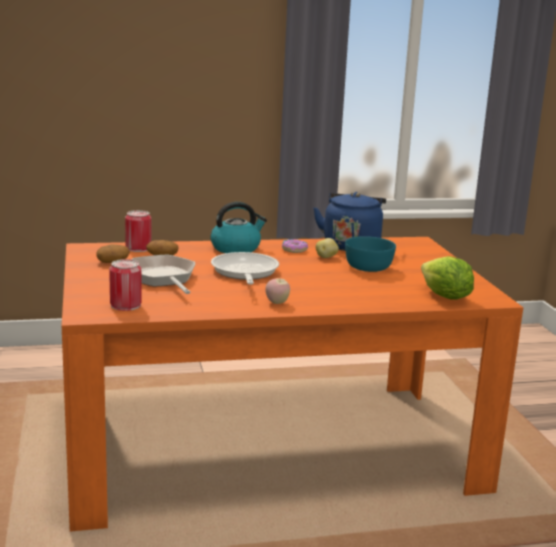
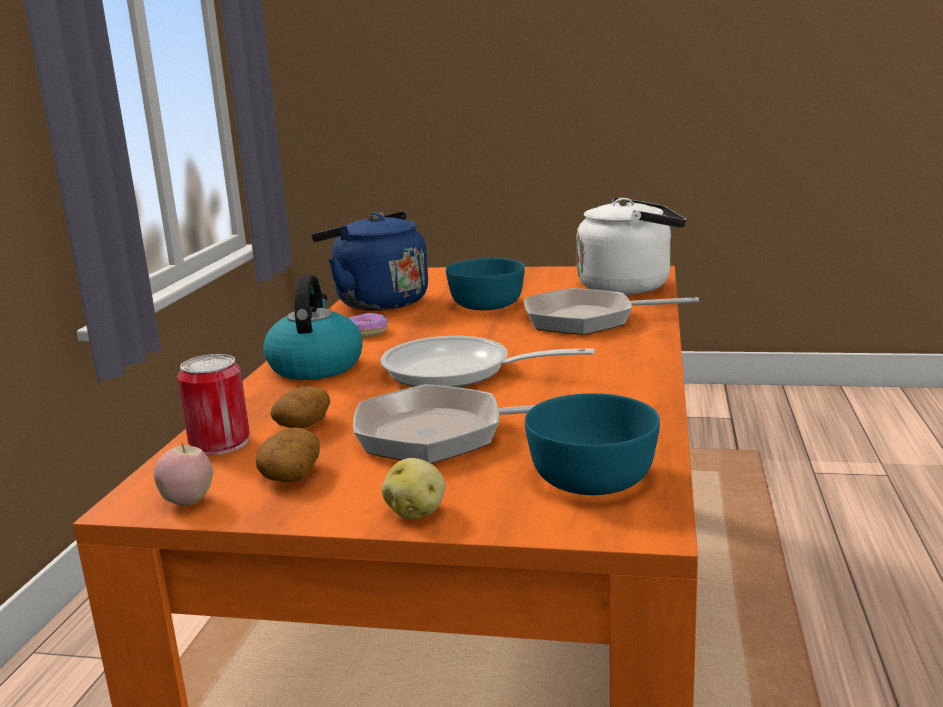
camera: 65 degrees left, 0 degrees up
(125, 305) = (590, 478): can -> turquoise bowl
(277, 303) = (620, 365): apple -> apple (188, 502)
(326, 257) = (420, 319): potato -> potato (416, 511)
(357, 291) = (587, 319): none -> frying pan
(445, 297) = (630, 287): lettuce -> white kettle

